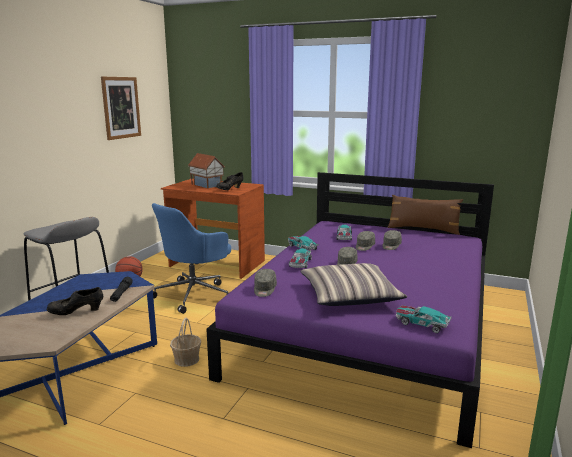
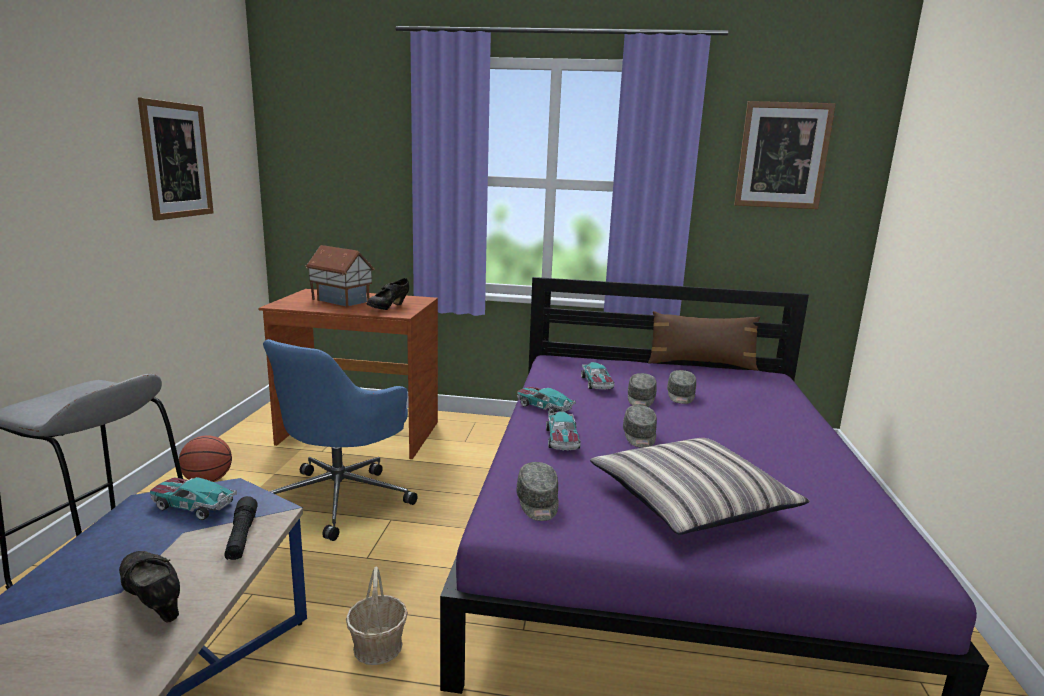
camera: 15 degrees left, 0 degrees up
(76, 312) = (153, 600): black shoe -> black shoe turned 75 degrees clockwise
(421, 323) = (853, 551): toy car -> toy car (193, 505)
(479, 92) = (782, 156): none -> picture

